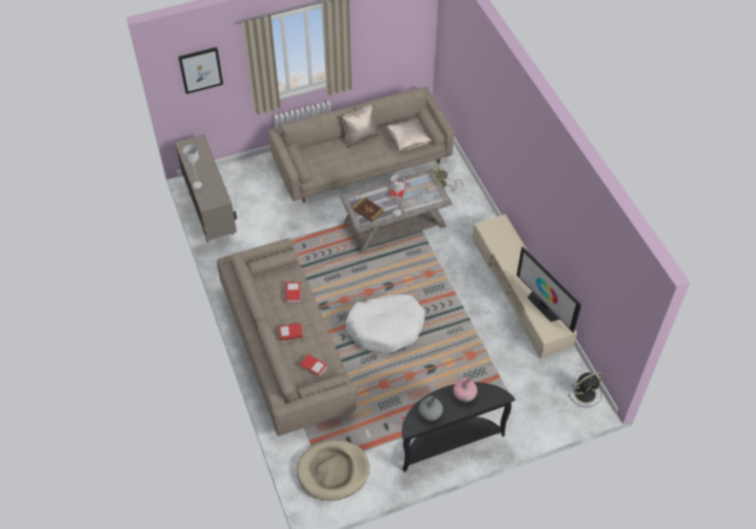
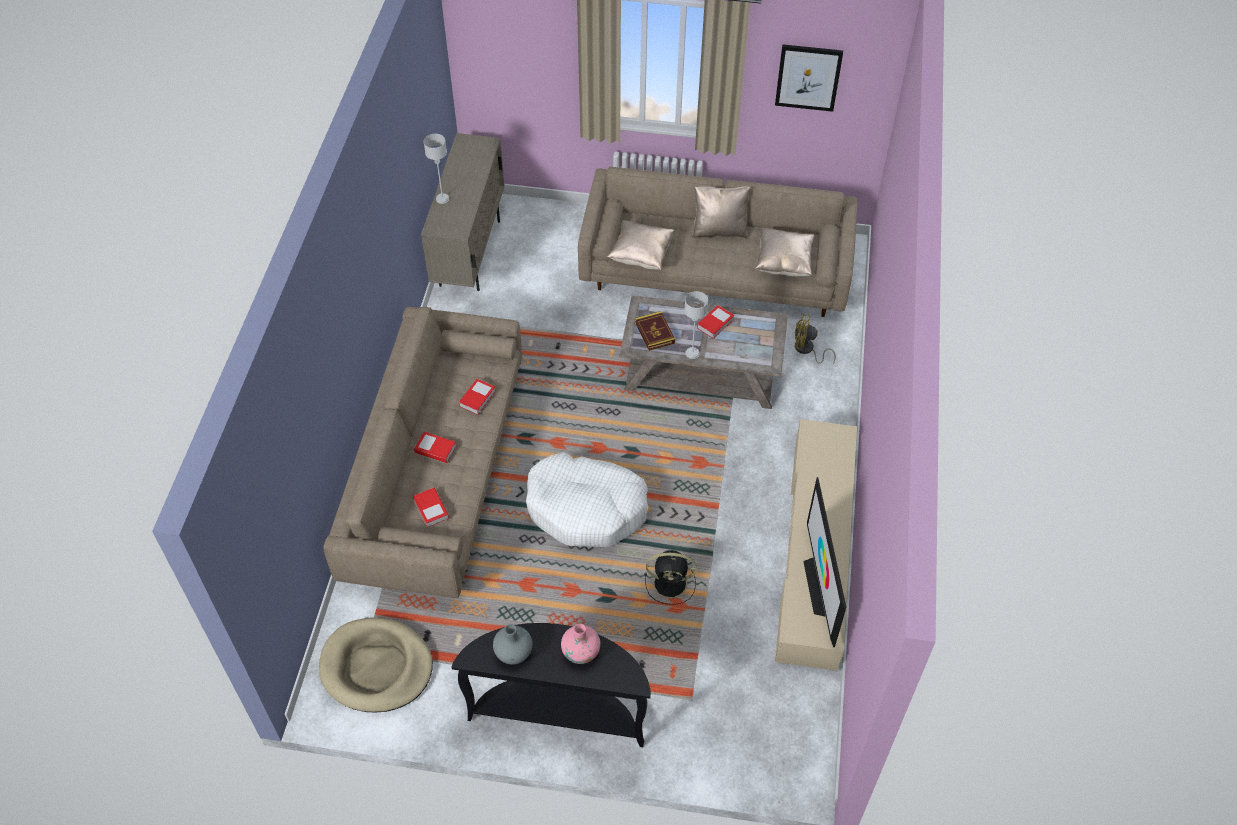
camera: 30 degrees right, 0 degrees up
(200, 70) = (512, 40): picture -> picture (808, 77)
(326, 171) = (640, 256): none -> beige pillow
(586, 393) = (809, 750): black fan -> black fan (671, 583)

